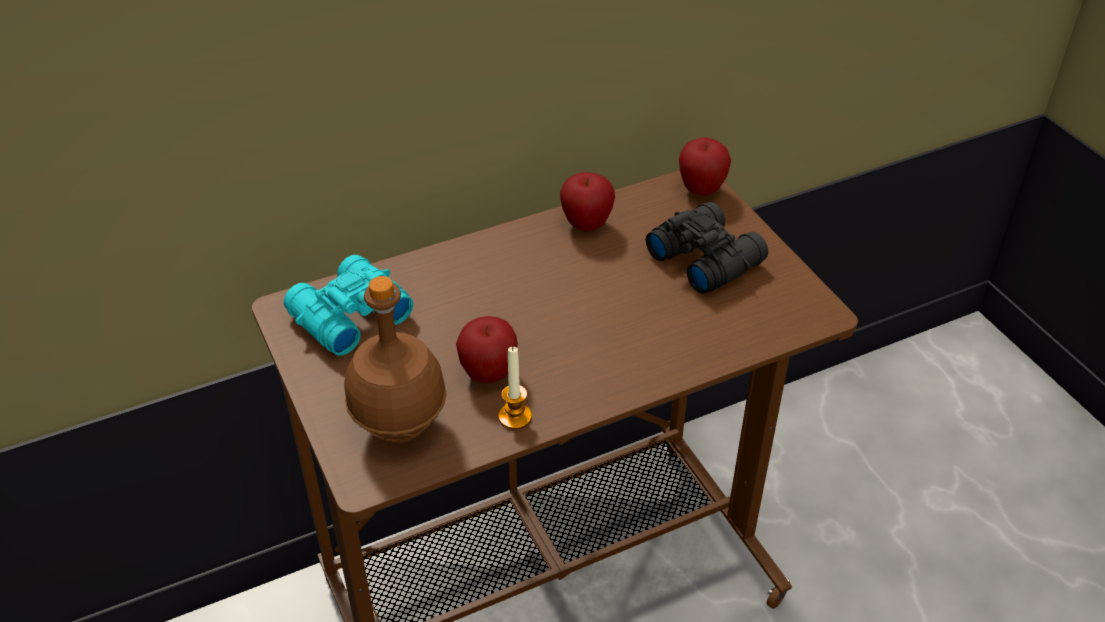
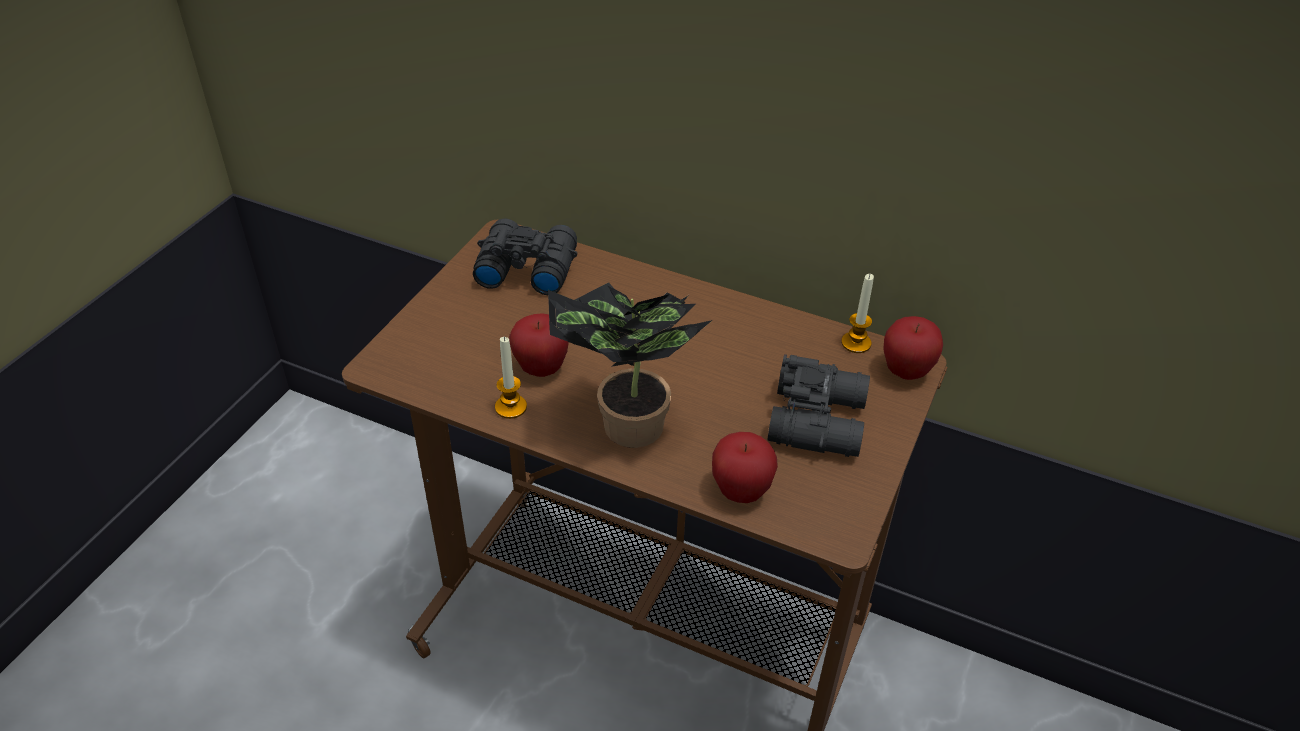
camera: 50 degrees right, 0 degrees up
(347, 316) = (525, 267): turquoise binoculars -> black binoculars
(398, 428) = (441, 354): brown bottle -> none
(586, 224) = (771, 328): apple -> apple (741, 491)
(609, 363) = (624, 428): none -> potted plant
(648, 194) = (856, 343): none -> candle

